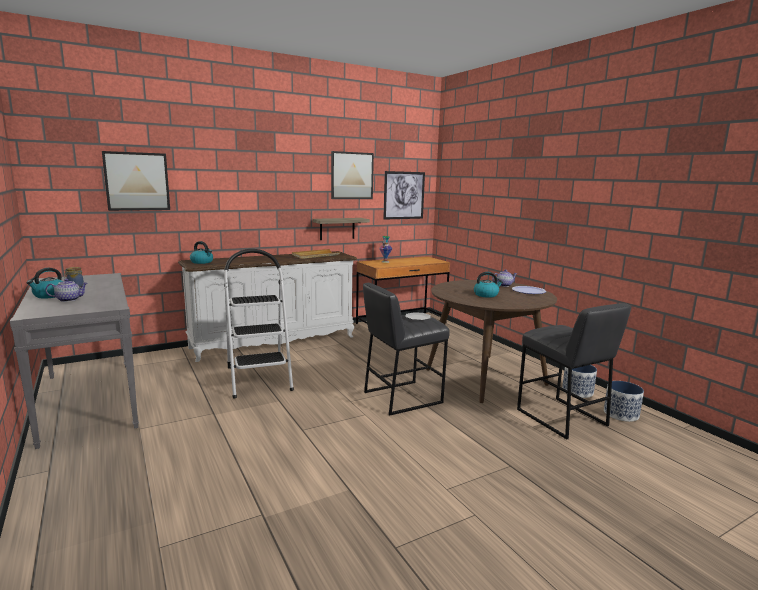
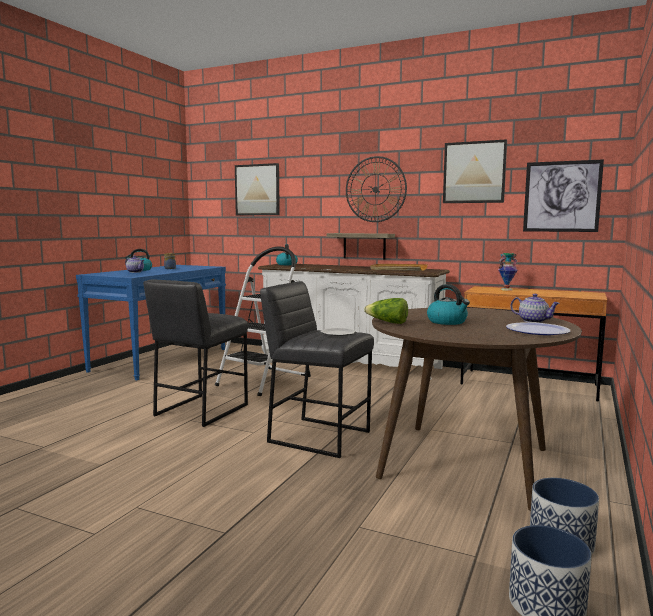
camera: 55 degrees right, 5 degrees down
(89, 400) = (161, 359): grey console table -> blue console table
(274, 186) = (375, 189): none -> wall clock
(337, 228) = (450, 241): shelf -> shelf (364, 246)
(473, 303) = (388, 322): none -> lettuce
(562, 418) = (427, 546): grey stool -> grey stool (200, 410)

